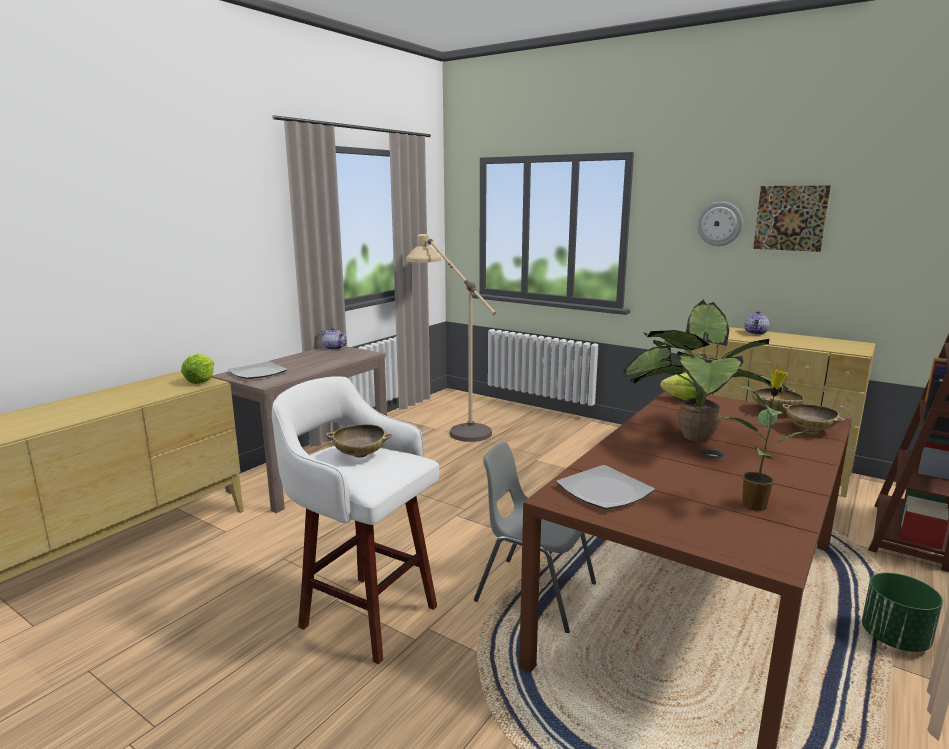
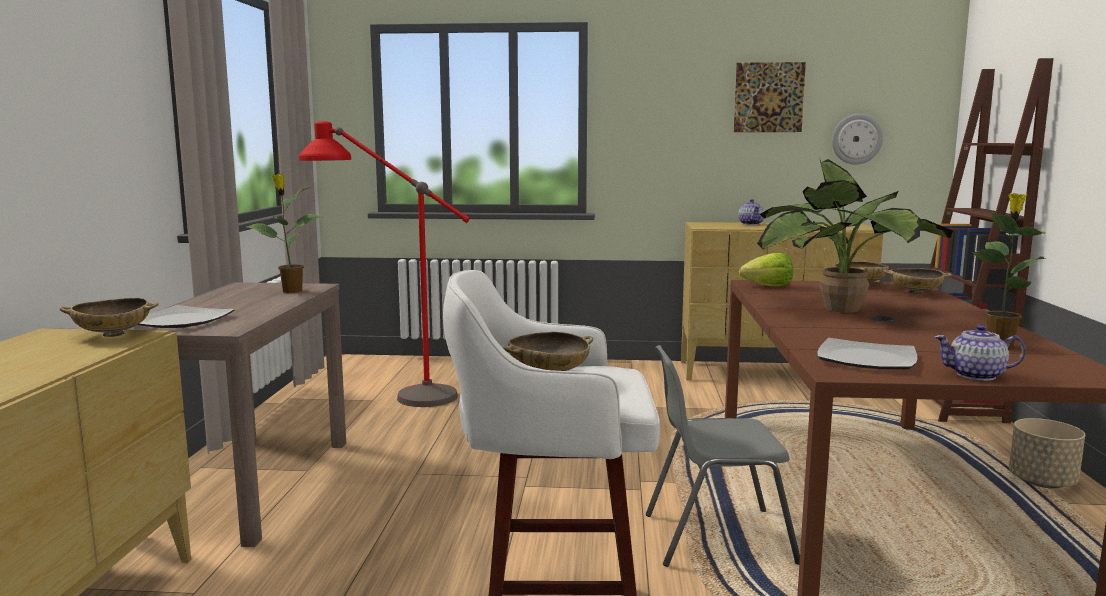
camera: 30 degrees left, 5 degrees down
(201, 381) = (113, 335): lettuce -> beige bowl
(334, 348) = (246, 286): teapot -> teapot (977, 375)
(348, 356) = (291, 291): none -> potted plant
(452, 425) = (390, 392): beige floor lamp -> red floor lamp
(719, 223) = (695, 105): wall clock -> wall clock (856, 139)
(894, 639) = (1042, 483): green planter -> beige planter

